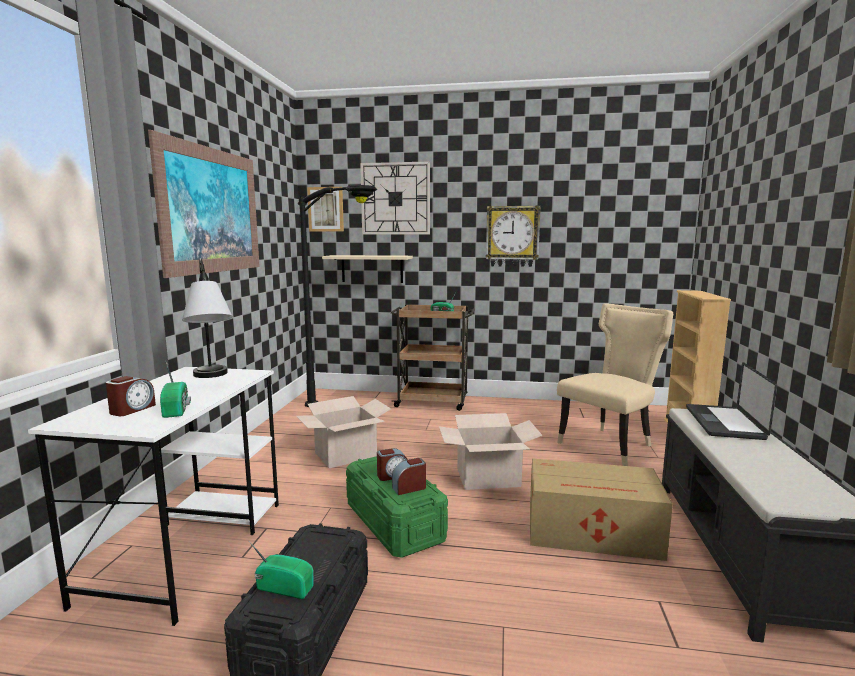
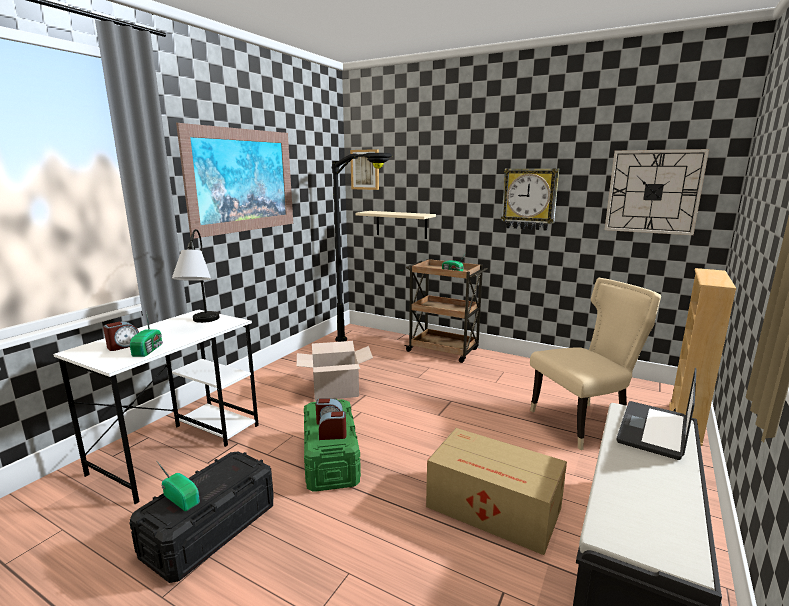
camera: 20 degrees right, 5 degrees up
(395, 199) = (422, 160): wall clock -> wall clock (653, 192)
(488, 477) = (438, 434): cardboard box -> none

